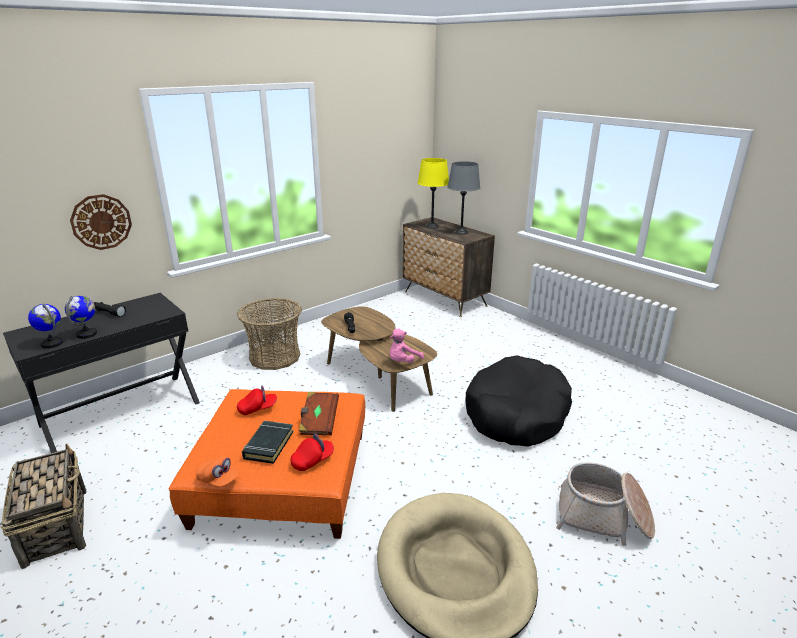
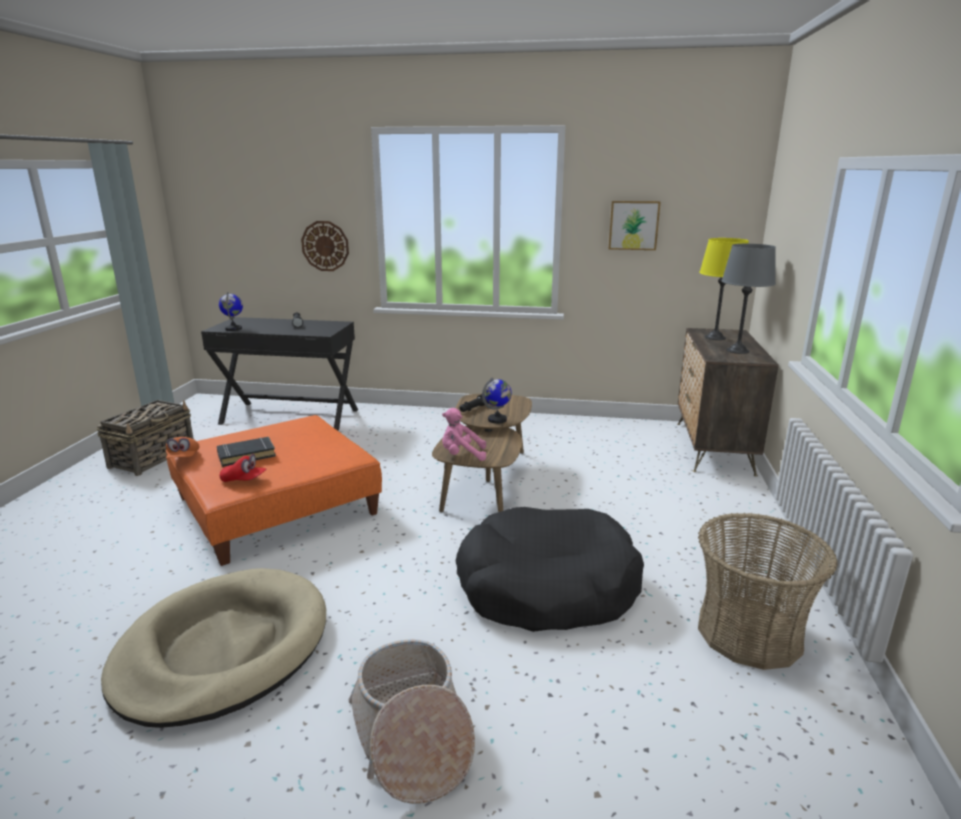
camera: 50 degrees right, 5 degrees down
(87, 334) = (258, 330): globe -> globe (497, 420)
(257, 408) = (294, 432): red cap -> none
(275, 357) = (443, 426): basket -> basket (749, 633)
(319, 422) = (305, 461): brown book -> none
(365, 156) = (633, 225): none -> picture

